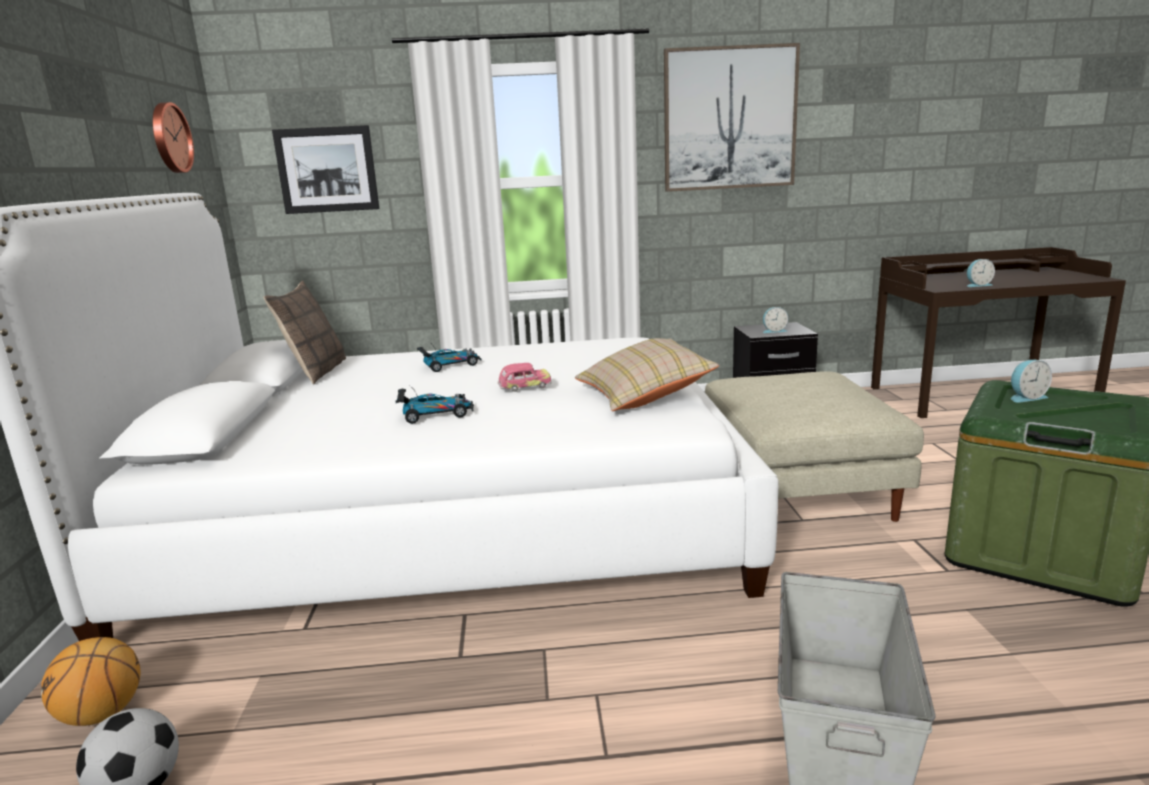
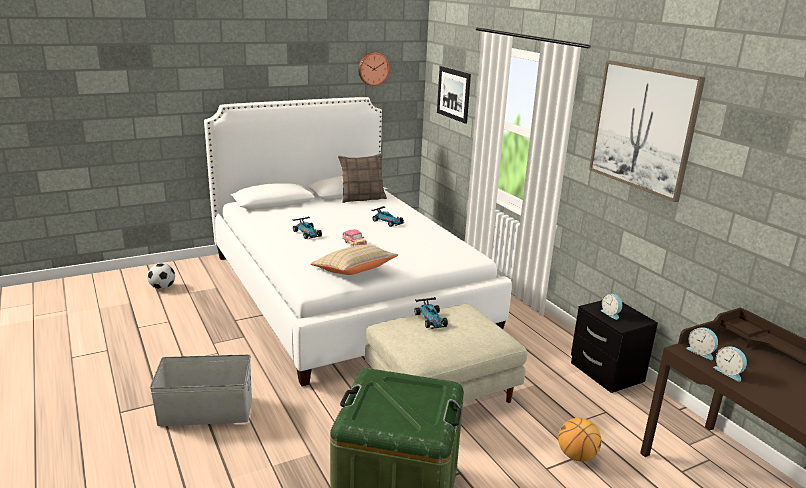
camera: 65 degrees right, 5 degrees up
(102, 714) = (193, 270): basketball -> basketball (576, 456)
(770, 394) = (431, 319): none -> toy car
(1026, 397) = (422, 393): alarm clock -> alarm clock (701, 352)

